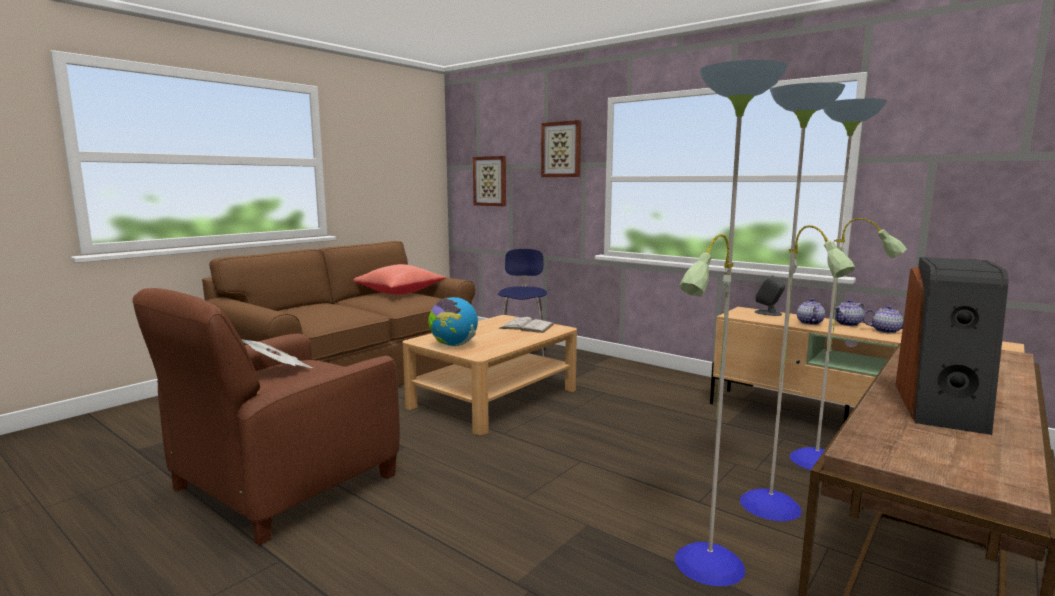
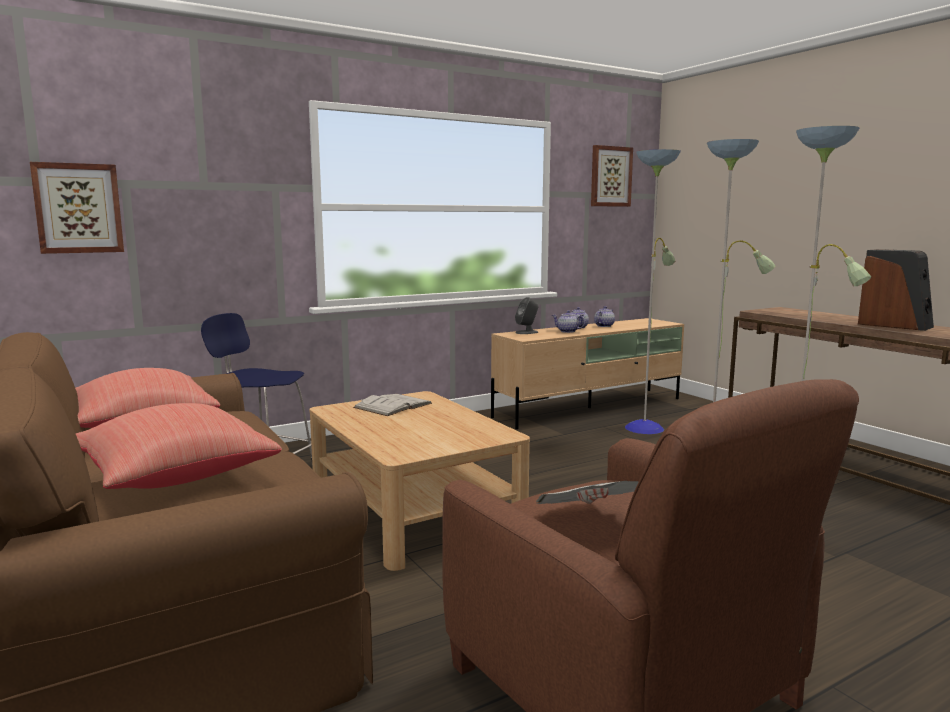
camera: 70 degrees left, 0 degrees up
(323, 307) = (172, 477): none -> red pillow
(453, 345) = (446, 442): globe -> none
(561, 149) = (237, 163): picture -> picture (610, 176)

